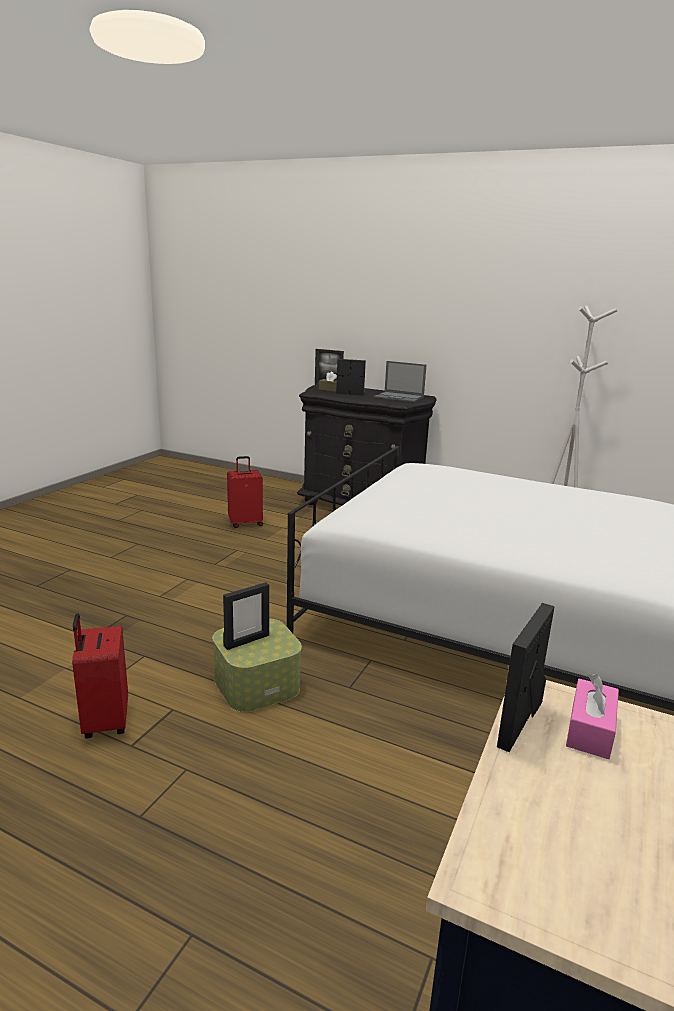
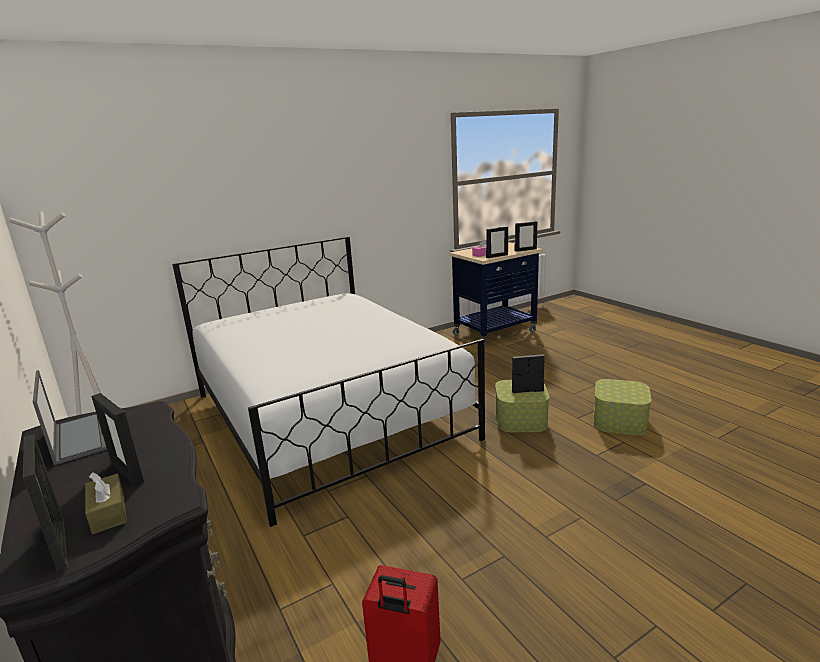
camera: 145 degrees left, 0 degrees up
(104, 721) = (619, 420): red suitcase -> storage box
(490, 844) = (525, 250): none -> picture frame

